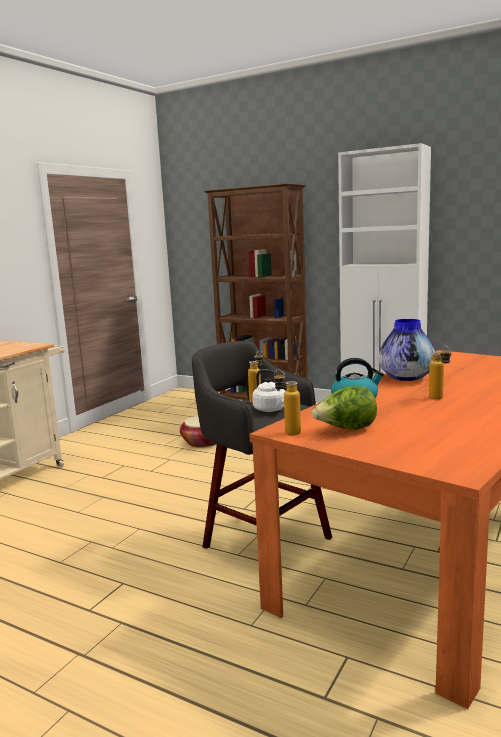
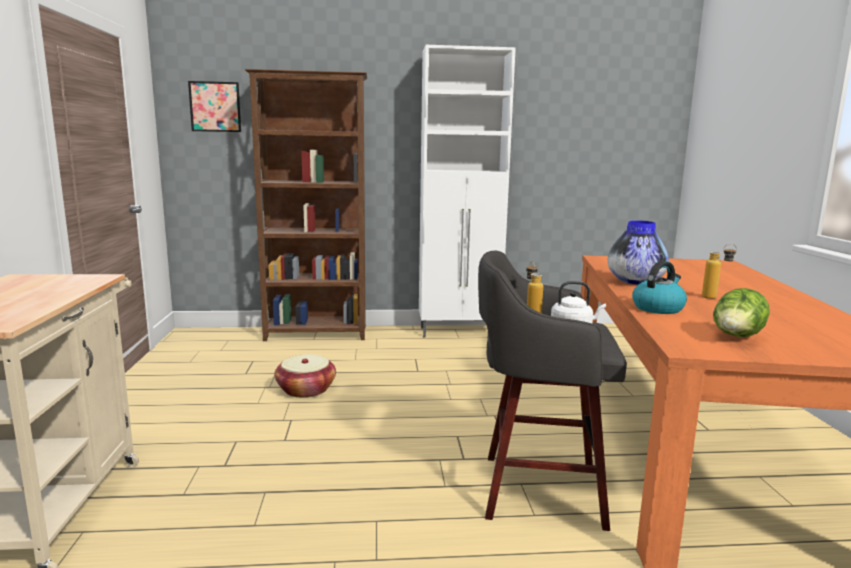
camera: 35 degrees left, 0 degrees up
(200, 219) = (215, 106): none -> picture
(287, 432) = (697, 349): bottle -> none

